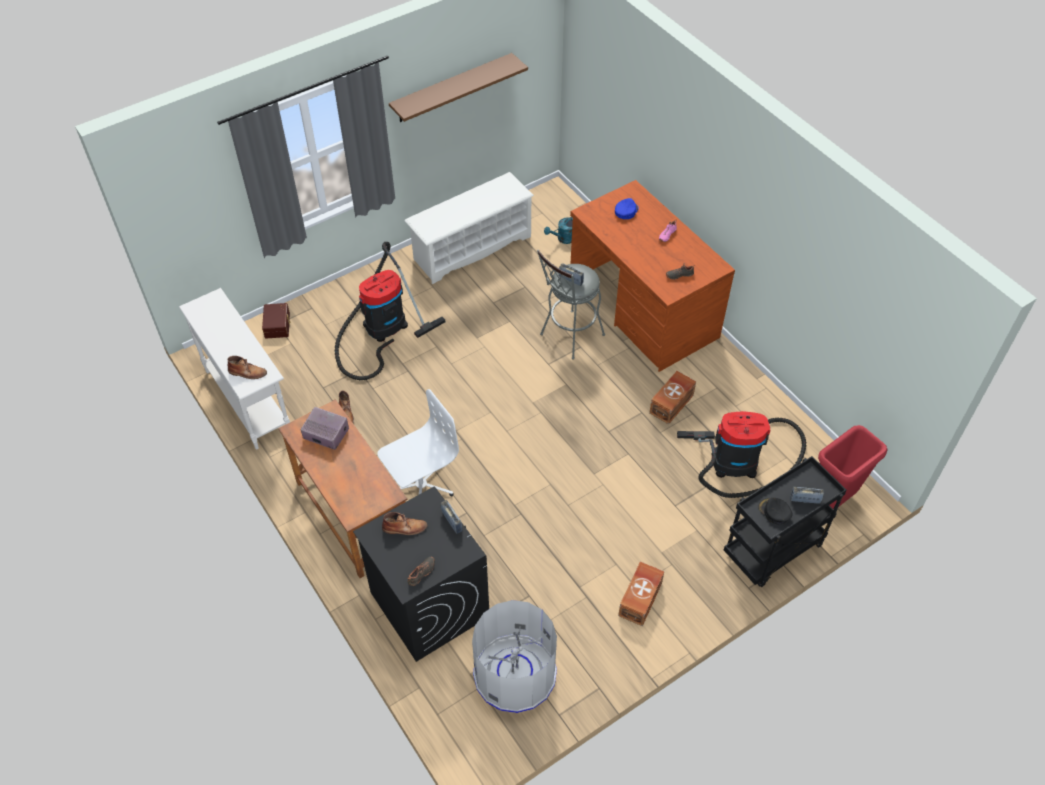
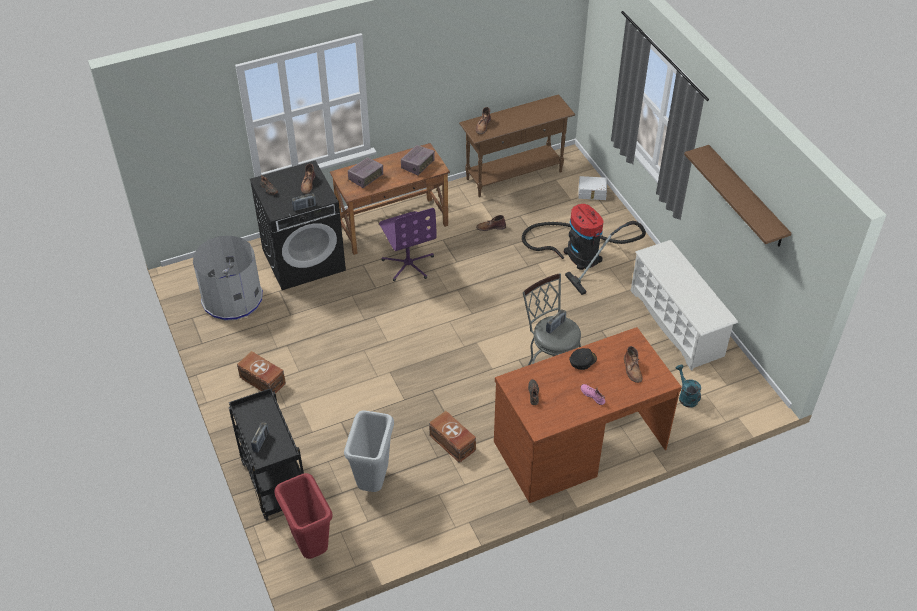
camera: 100 degrees right, 5 degrees down
(248, 400) = (514, 175): white console table -> brown console table
(278, 325) = (592, 193): brown storage box -> white storage box
(356, 486) = (366, 177): none -> radio
(420, 485) = (408, 264): white office chair -> purple office chair
(626, 211) = (632, 369): blue cap -> brown boot
(740, 462) = (372, 481): vacuum cleaner -> grey trash can
(774, 512) = (257, 417): black cap -> black cap (582, 360)

